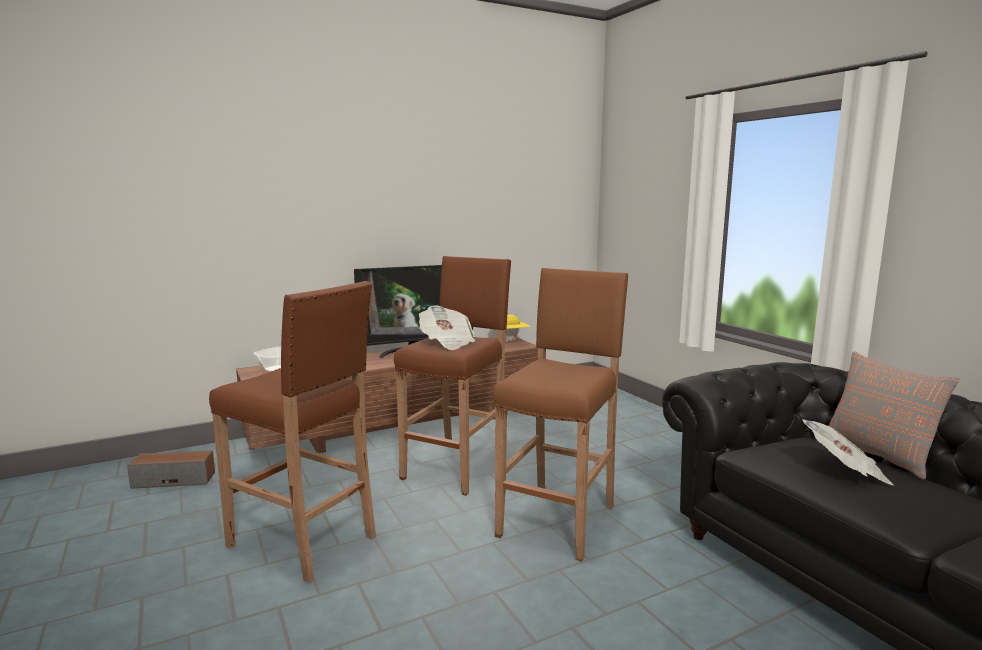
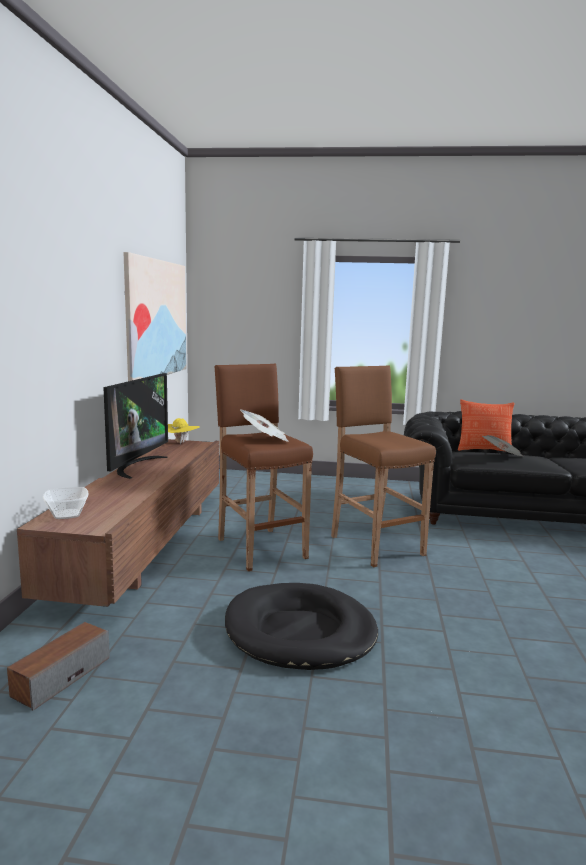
camera: 55 degrees left, 0 degrees up
(305, 542) = (300, 631): brown stool -> black dog bed
(512, 207) = (156, 319): none -> picture
(878, 456) = (484, 450): grey pillow -> orange pillow

